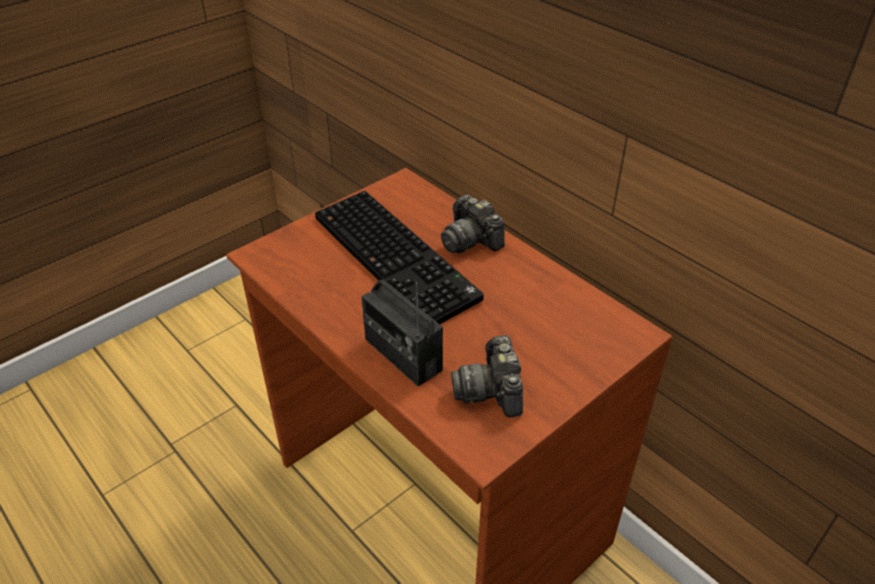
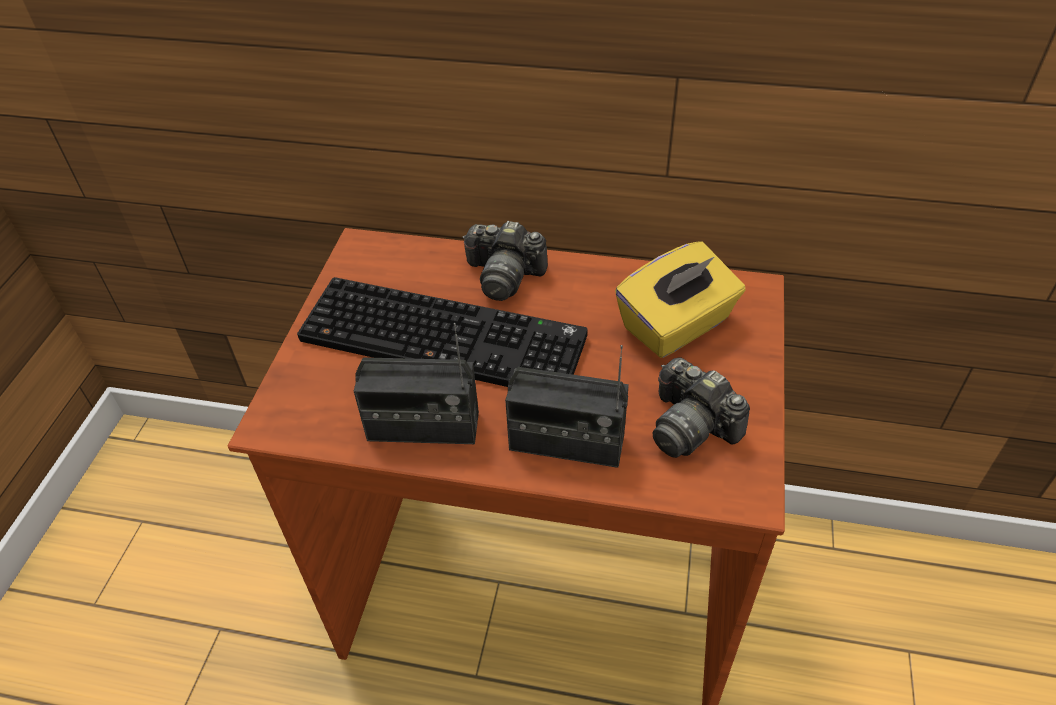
camera: 35 degrees left, 5 degrees up
(331, 300) = (423, 427): none -> radio
(551, 326) = (676, 326): none -> yellow tissue box

